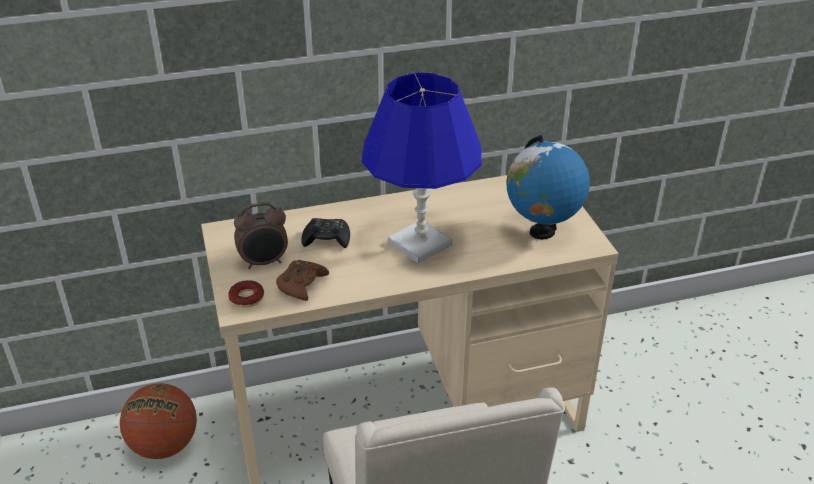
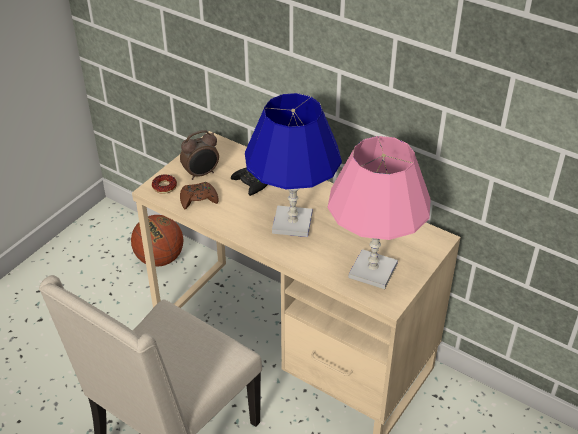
camera: 50 degrees right, 5 degrees up
(264, 262) = (201, 174): alarm clock -> alarm clock turned 60 degrees counterclockwise
(541, 232) = (373, 270): globe -> pink table lamp

